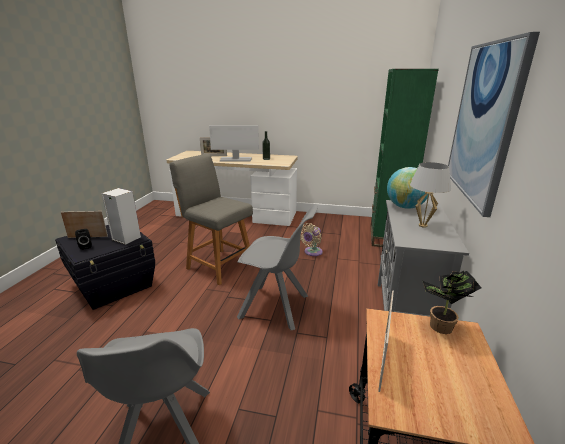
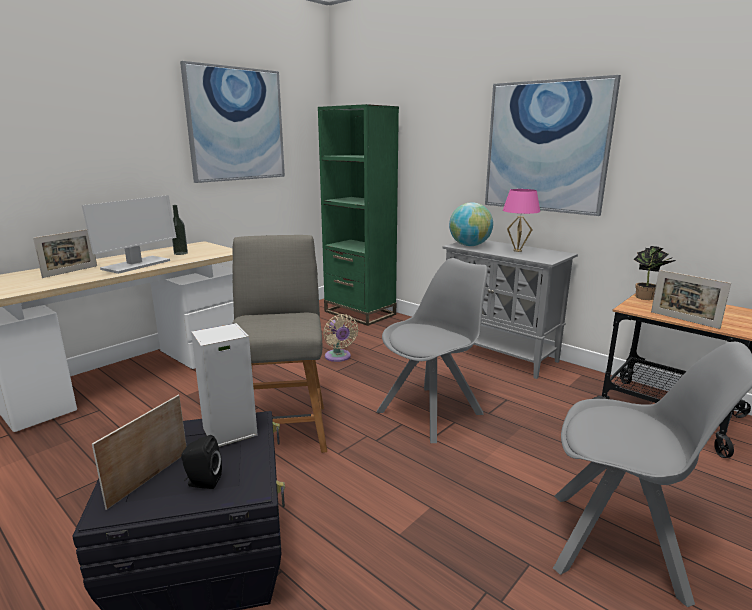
camera: 60 degrees left, 5 degrees down
(218, 265) = (283, 428): grey chair -> grey chair turned 105 degrees clockwise
(333, 83) = (236, 124): none -> picture
(423, 225) = (517, 250): white table lamp -> pink table lamp

